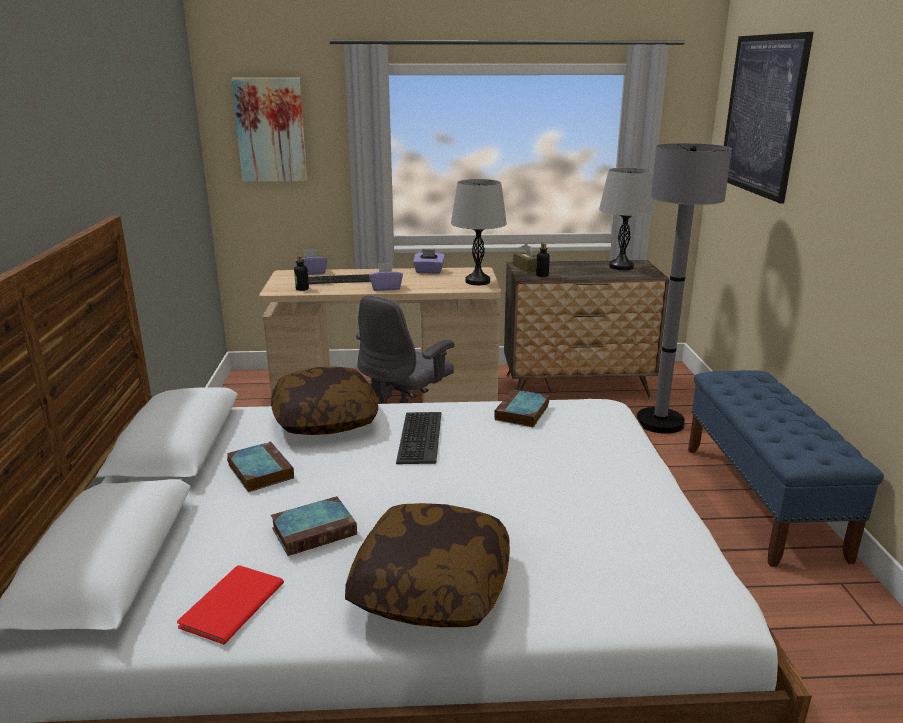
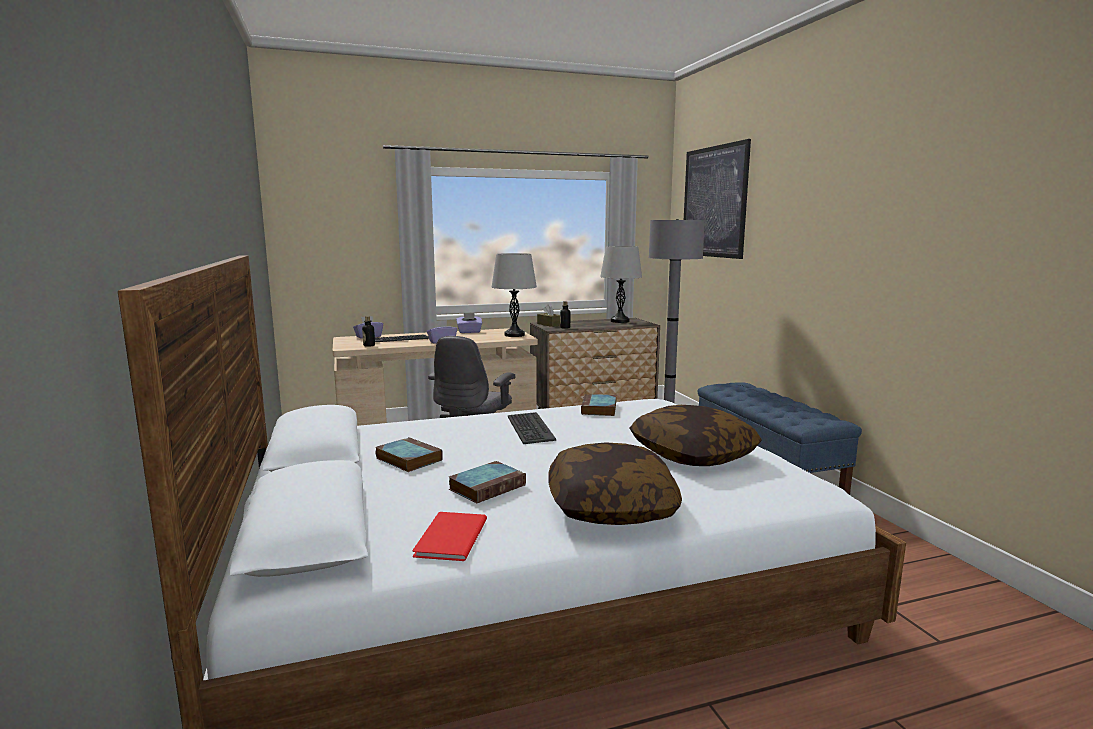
camera: 15 degrees left, 10 degrees down
(271, 130) = (328, 218): picture -> none
(325, 419) = (440, 425): pillow -> pillow (692, 455)

